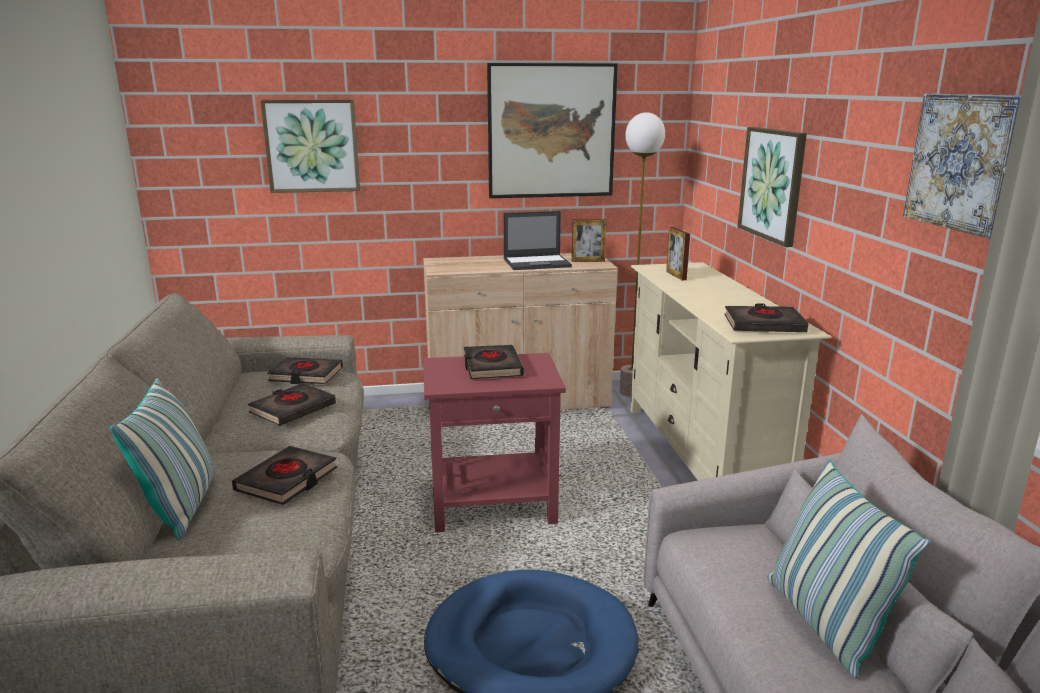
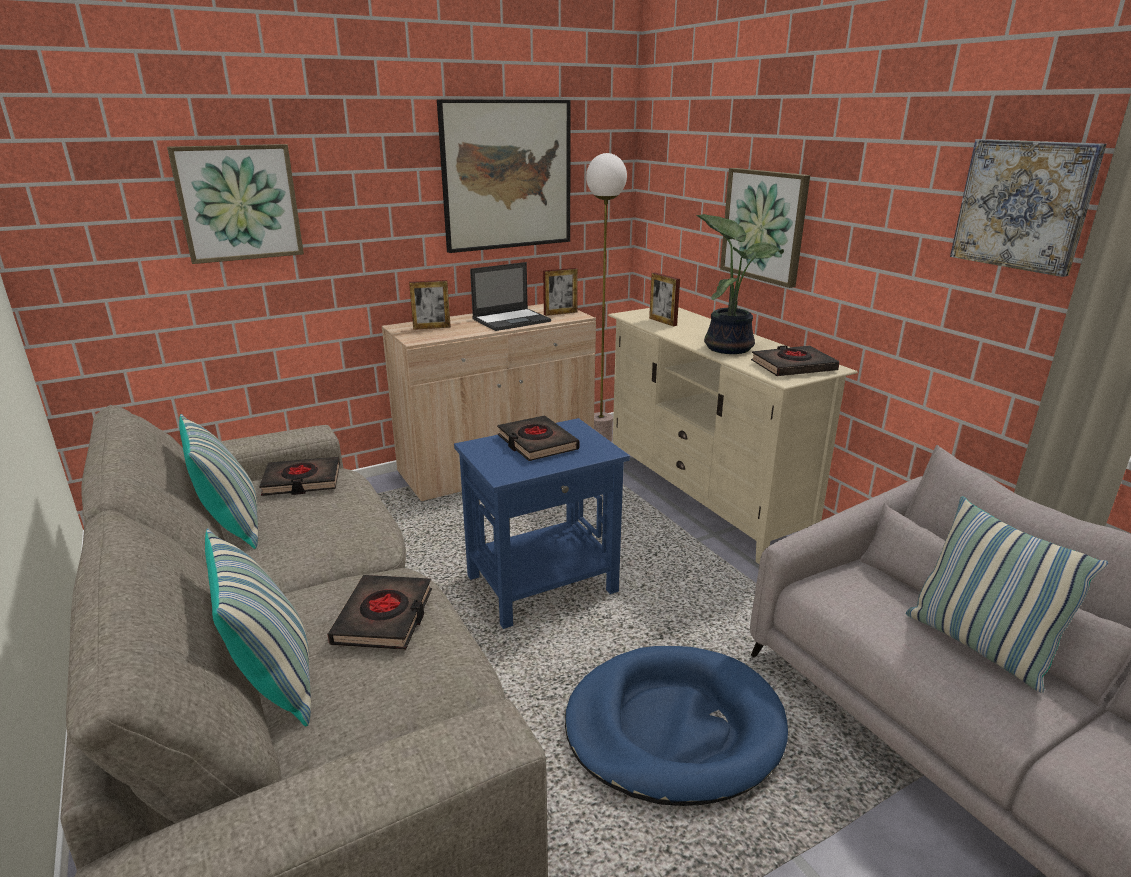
camera: 20 degrees left, 5 degrees up
(234, 399) = (232, 526): none -> pillow
(292, 409) = (320, 526): black book -> none
(462, 263) = (431, 327): none -> picture frame
(492, 505) = (542, 585): red side table -> blue side table
(716, 302) = (728, 347): none -> potted plant

